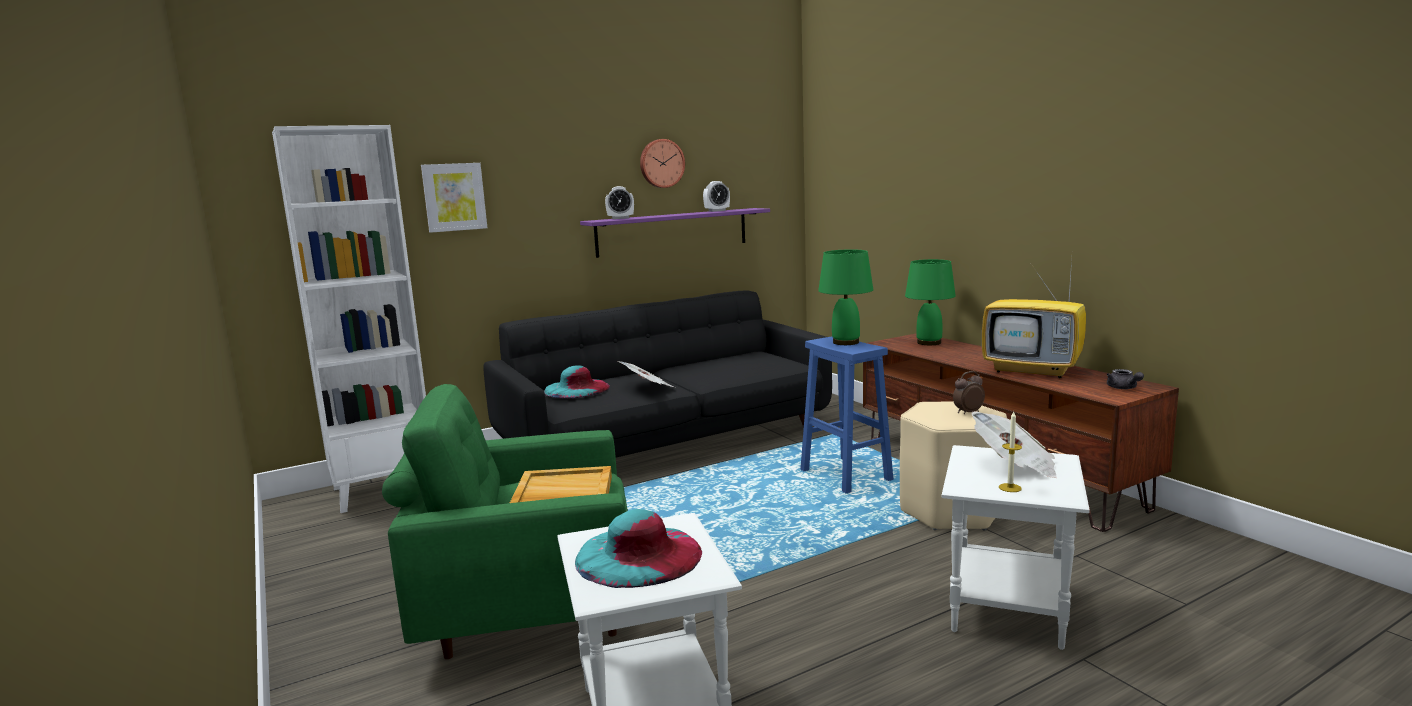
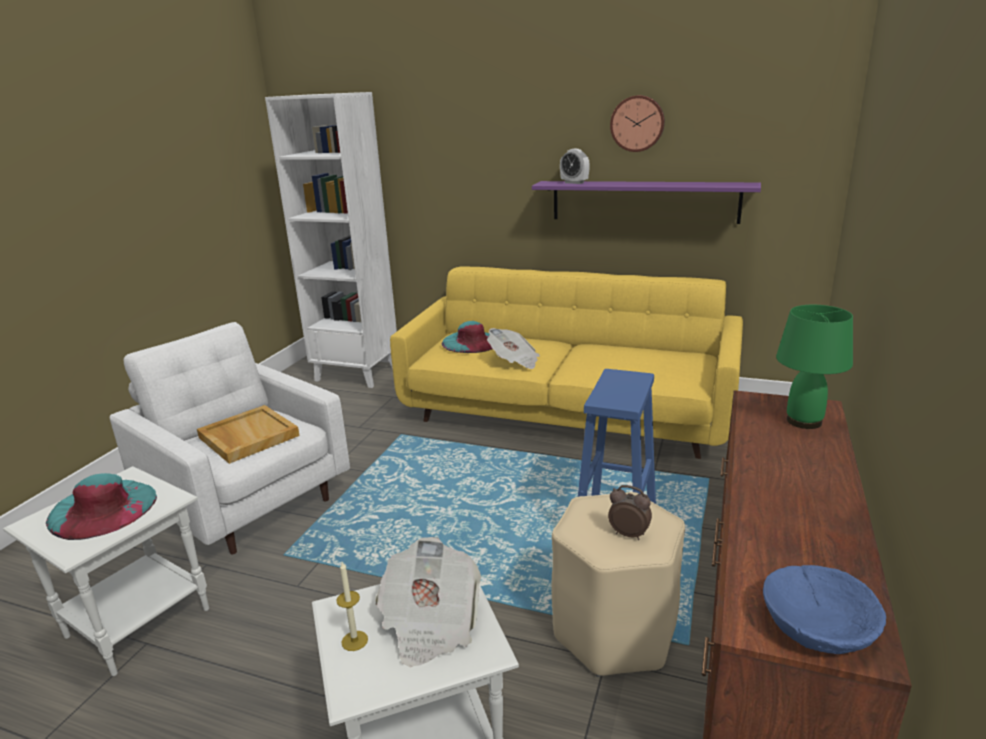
camera: 50 degrees right, 10 degrees up
(454, 197) = (430, 150): picture -> none
(528, 606) = (248, 502): green armchair -> white armchair
(668, 439) = (567, 413): black sofa -> yellow sofa
(717, 211) = (696, 183): alarm clock -> none
(845, 342) = (628, 386): green table lamp -> none
(1034, 370) = (793, 526): television -> none
(1123, 388) = (817, 626): grey teapot -> blue bowl

